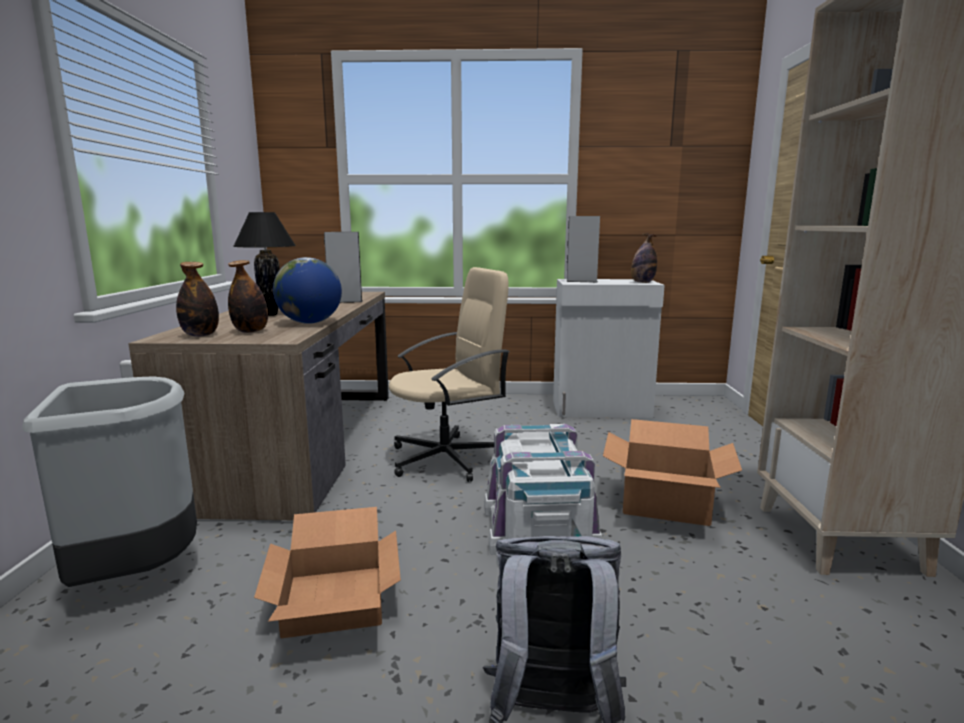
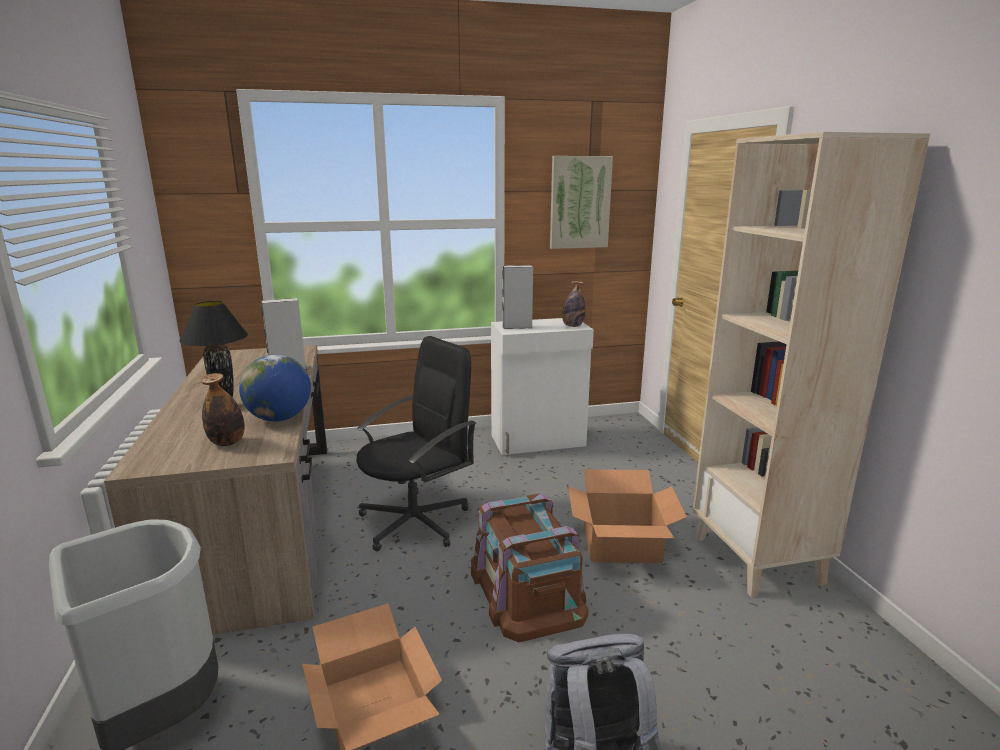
camera: 15 degrees left, 5 degrees up
(200, 335) = (176, 456): bottle -> none
(447, 458) = (416, 521): beige office chair -> black office chair
(540, 528) = (527, 589): white storage box -> brown storage box
(660, 158) = (579, 202): none -> picture

